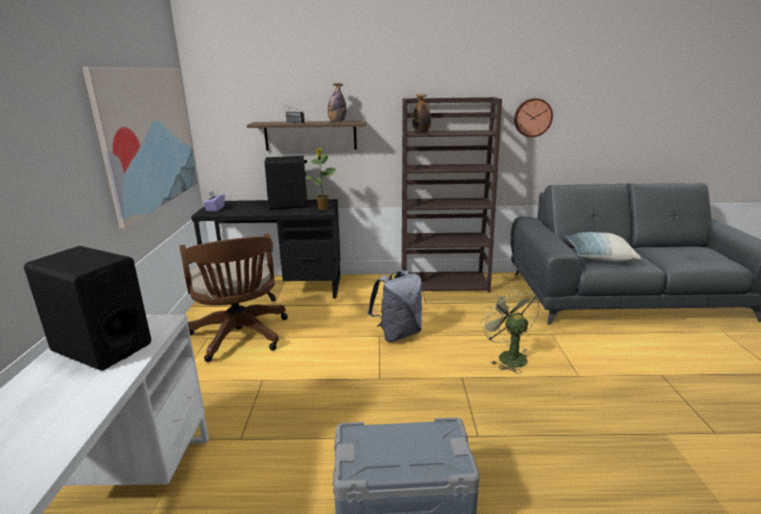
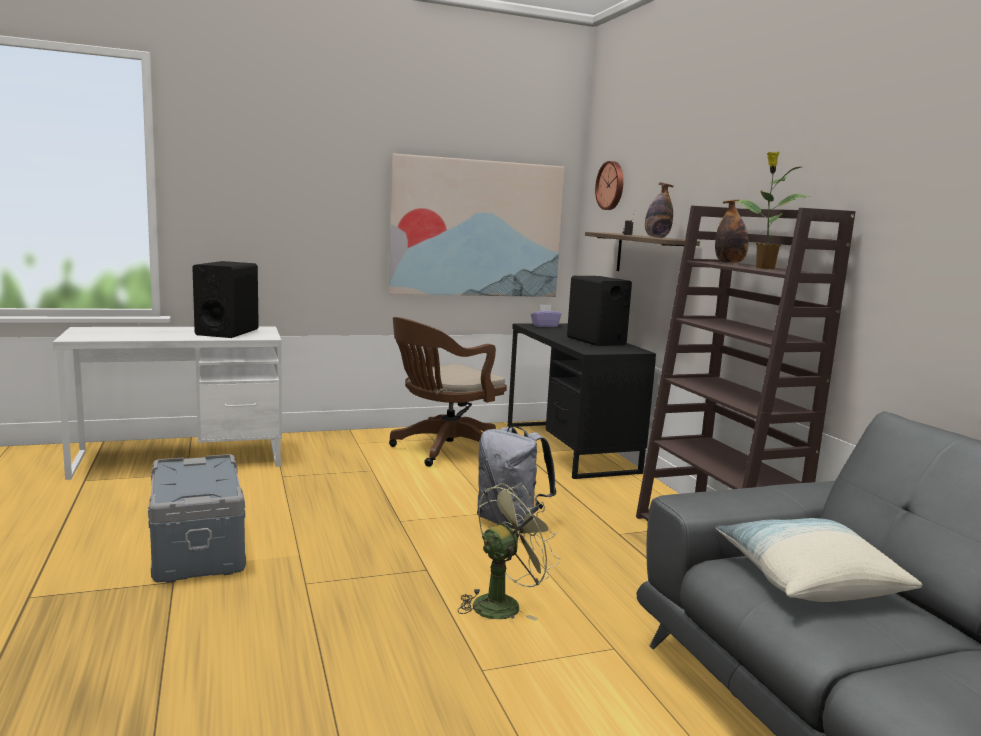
camera: 70 degrees right, 10 degrees down
(323, 209) = (600, 350): potted plant -> potted plant (764, 268)
(532, 117) = (926, 260): wall clock -> wall clock (611, 185)

